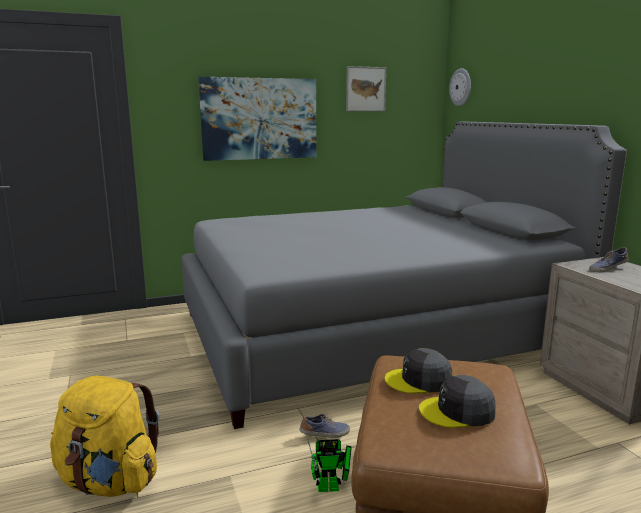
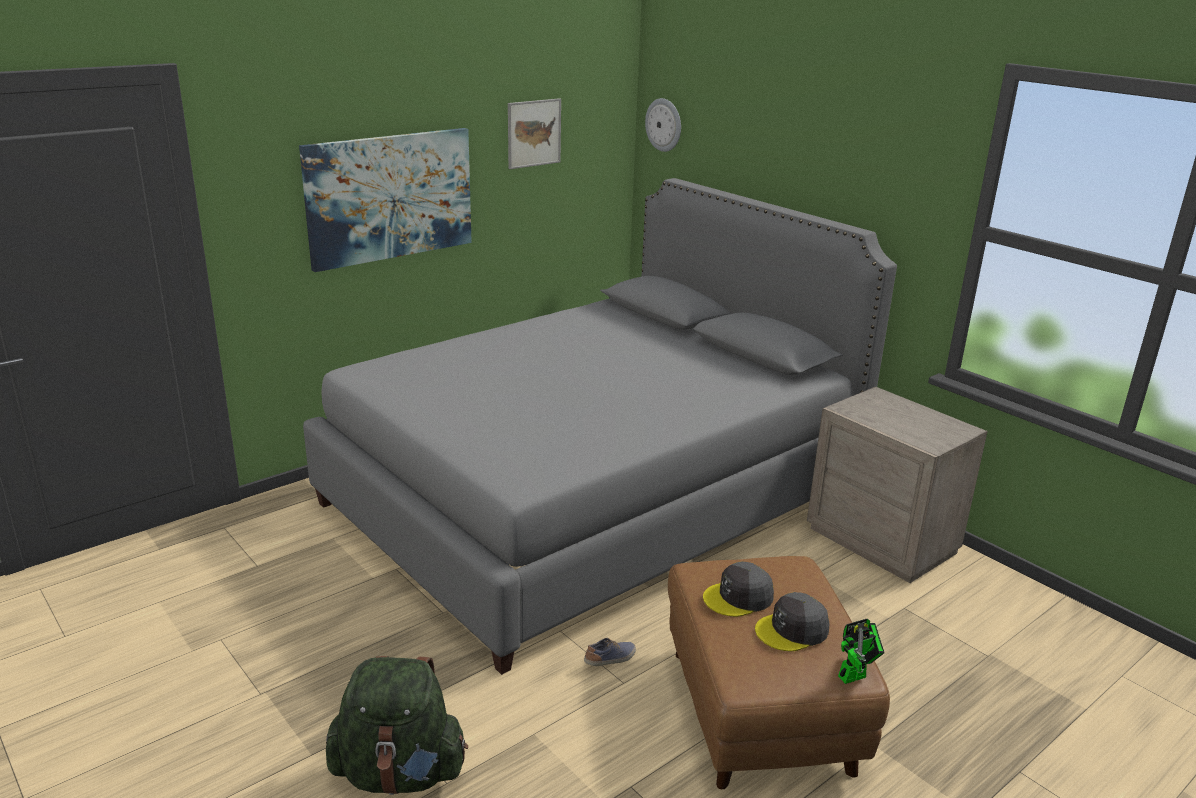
camera: 20 degrees left, 10 degrees up
(109, 481) = (399, 773): yellow backpack -> green backpack
(332, 487) = (650, 722): toy robot -> toy robot (855, 675)
(607, 268) = (882, 411): shoe -> none

